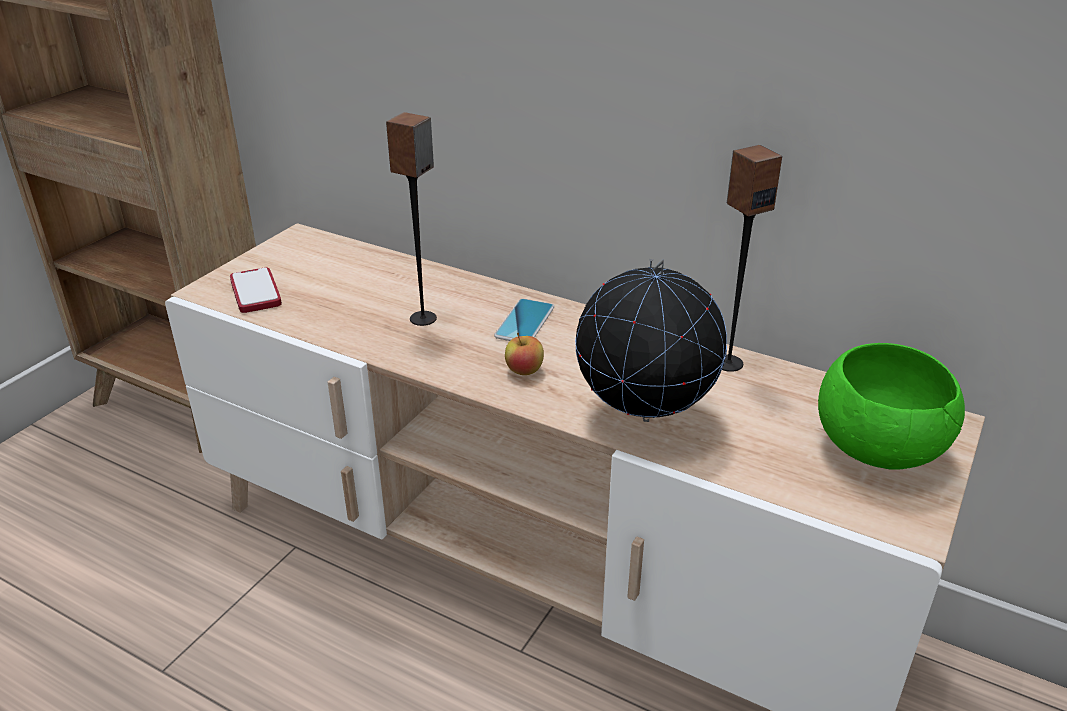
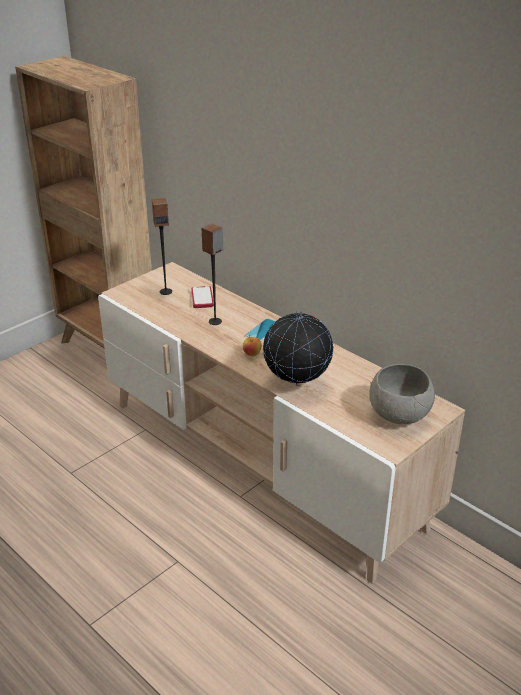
camera: 15 degrees right, 0 degrees up
(255, 292) = (140, 297): phone -> phone (202, 298)
(728, 363) = (353, 365): speaker -> speaker (165, 291)
(879, 450) = (400, 415): green bowl -> grey bowl

